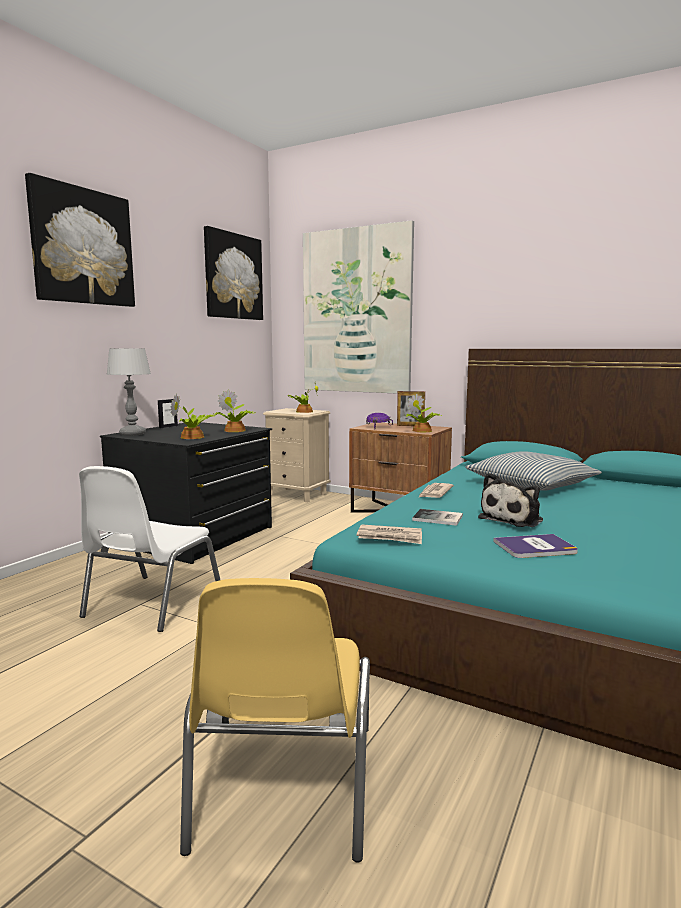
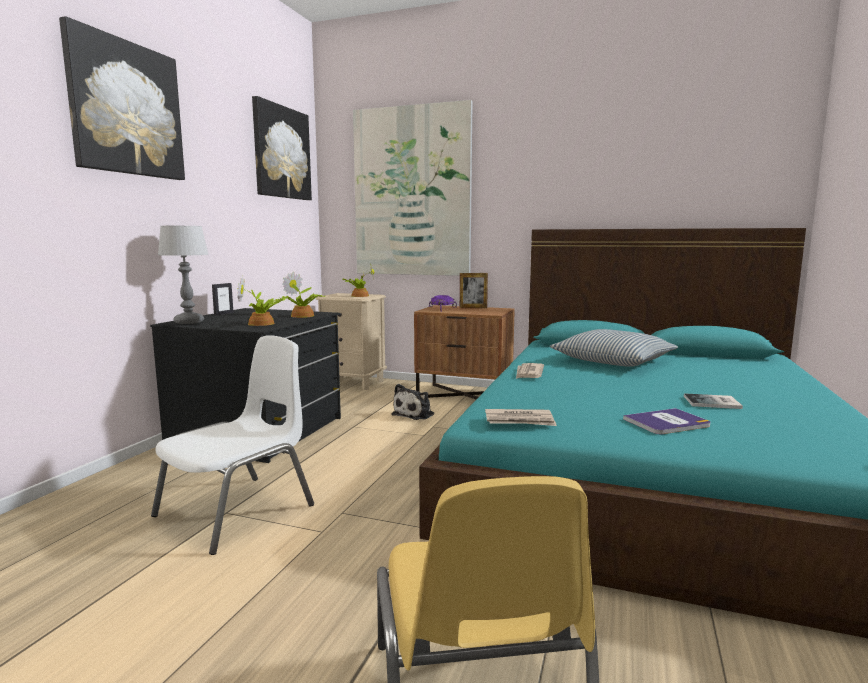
camera: 10 degrees left, 0 degrees up
(151, 603) = (238, 510): white chair -> white chair turned 150 degrees counterclockwise
(422, 431) = (489, 312): potted plant -> none
(438, 518) = (555, 399): book -> book (713, 403)
(513, 519) = (624, 396): plush toy -> plush toy (415, 414)

